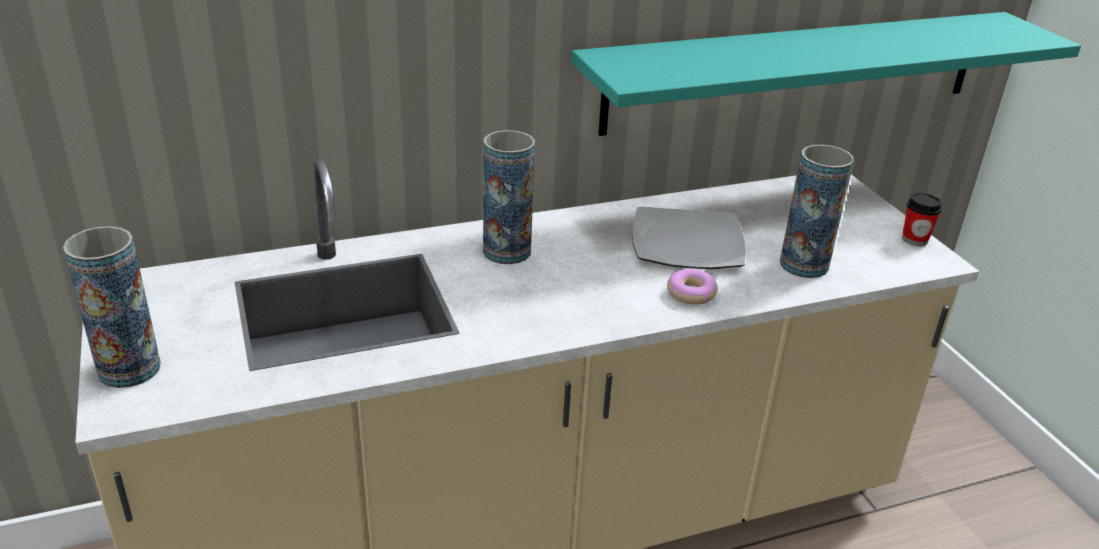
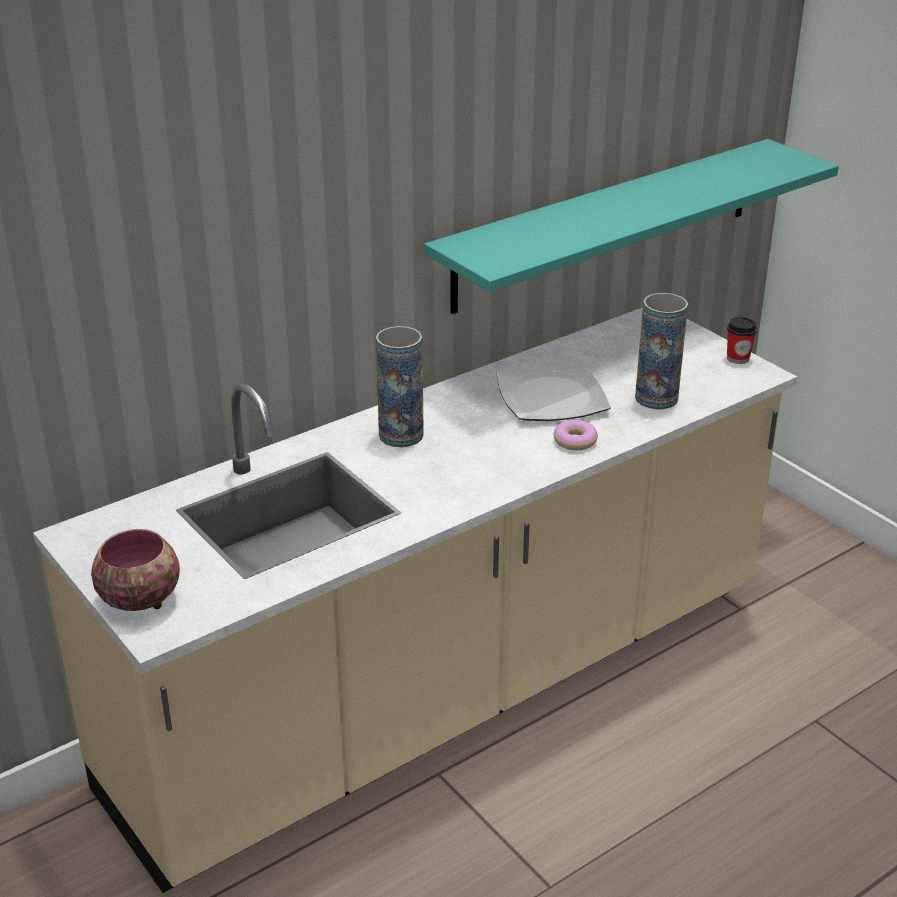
camera: 15 degrees left, 0 degrees up
(129, 369) = (139, 599): vase -> bowl

